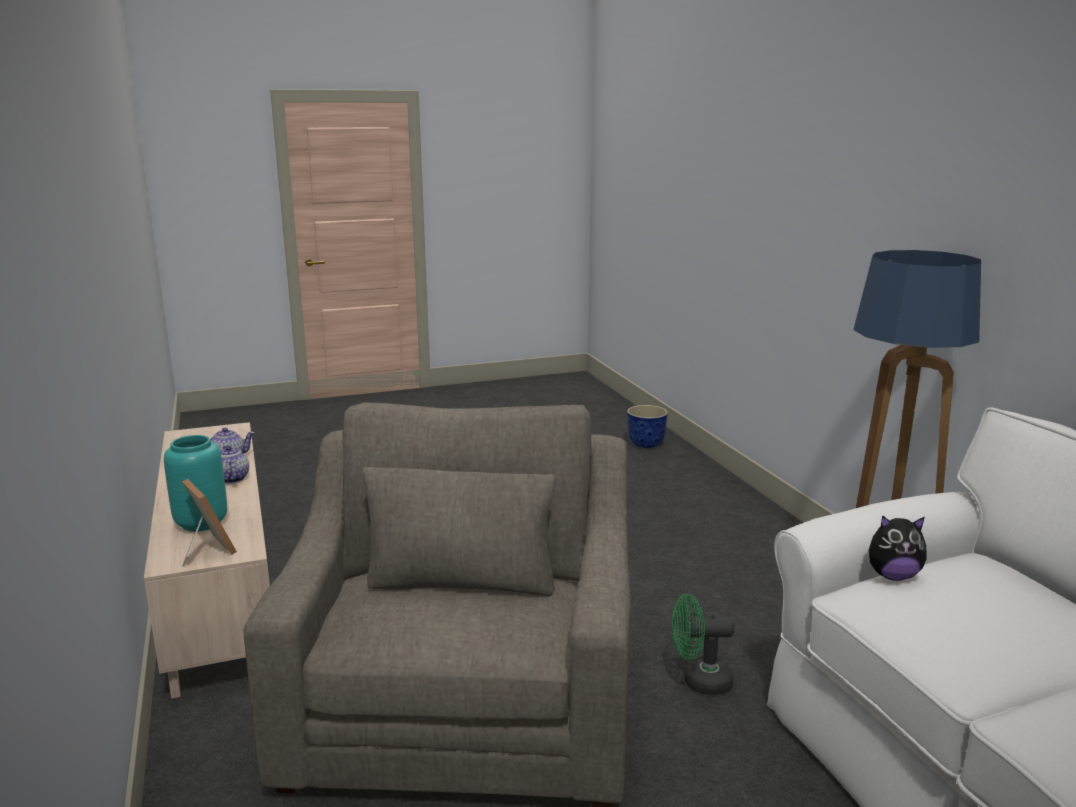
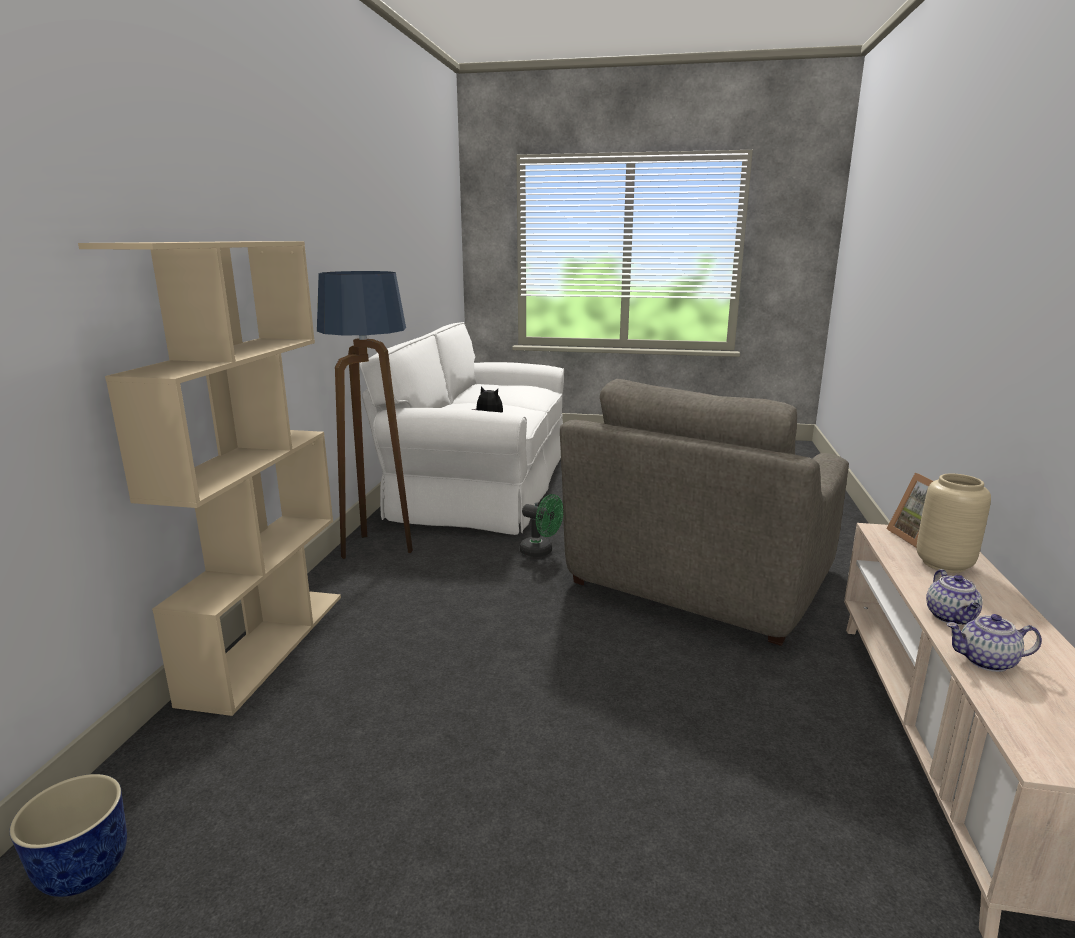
camera: 150 degrees left, 0 degrees up
(201, 522) = (944, 564): turquoise vase -> beige vase
(761, 515) = (267, 644): none -> beige bookcase

